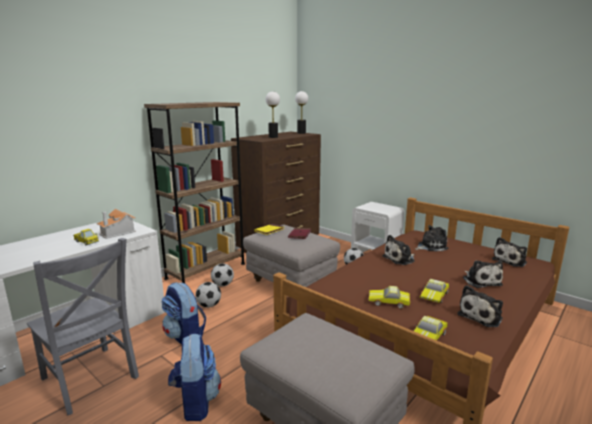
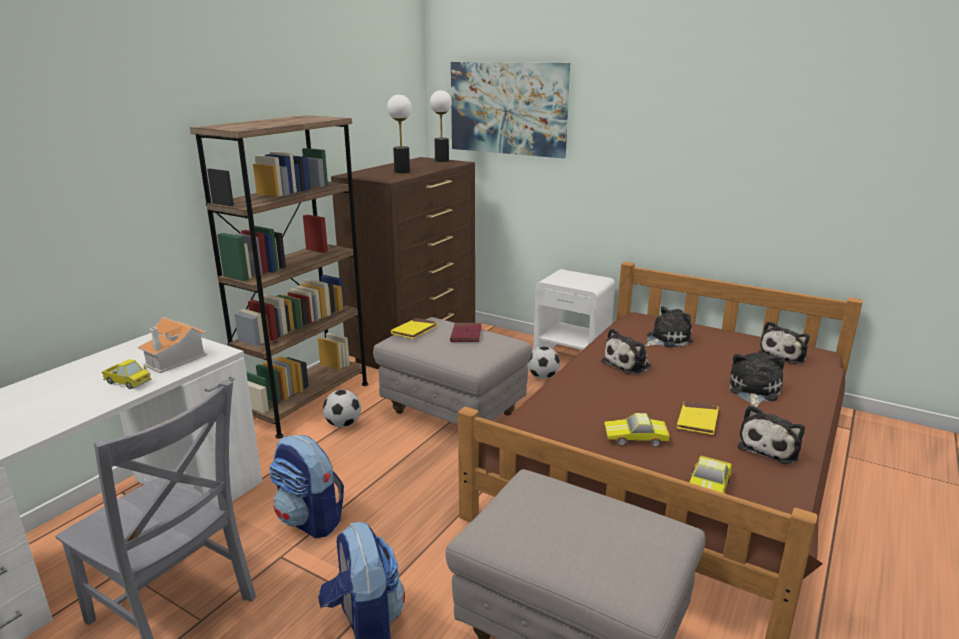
camera: 10 degrees left, 5 degrees up
(209, 305) = (332, 463): football -> none
(342, 102) = (508, 108): none -> picture
(435, 295) = (697, 420): toy car -> yellow book
(480, 281) = (753, 391): plush toy -> plush toy turned 135 degrees counterclockwise

